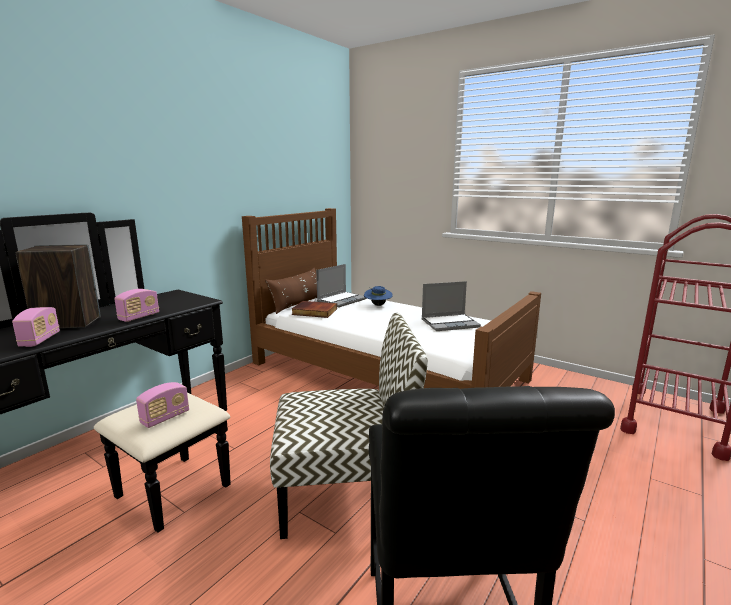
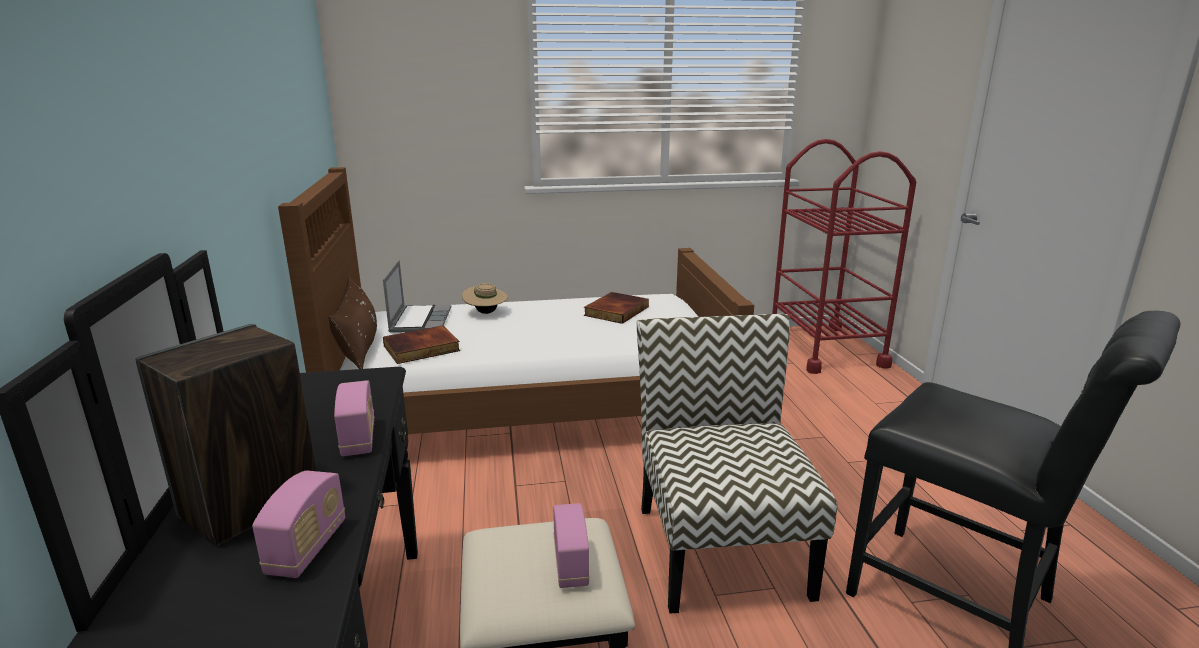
camera: 45 degrees left, 5 degrees up
(40, 340) = (307, 548): radio -> radio turned 60 degrees clockwise
(346, 492) = (720, 548): chair -> chair turned 45 degrees counterclockwise
(378, 305) = (486, 313): blue hat -> beige hat
(450, 323) = (615, 311): laptop -> book

